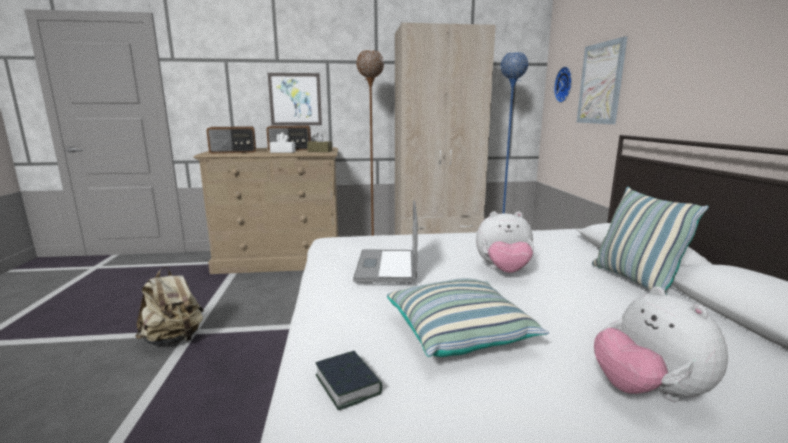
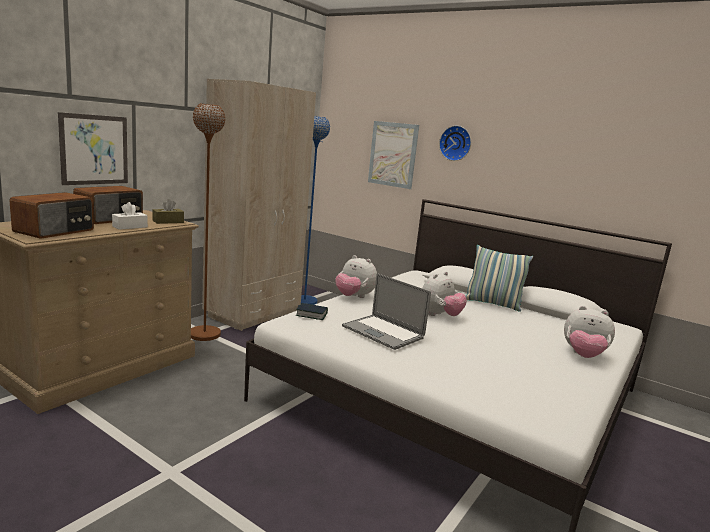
camera: 50 degrees left, 0 degrees up
(174, 339) = (168, 487): beige backpack -> none
(348, 384) = (518, 401): book -> book (311, 314)
(447, 236) = (354, 297): none -> plush toy
(460, 333) = (497, 359): pillow -> none
(565, 84) = (348, 146): wall clock -> wall clock (456, 143)

